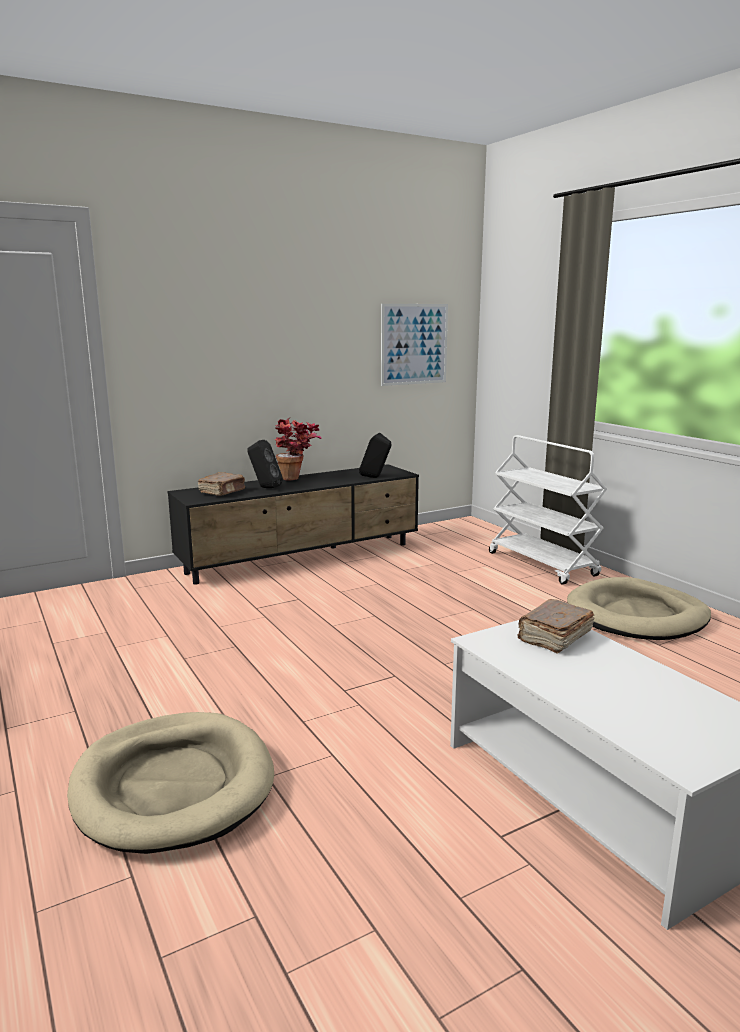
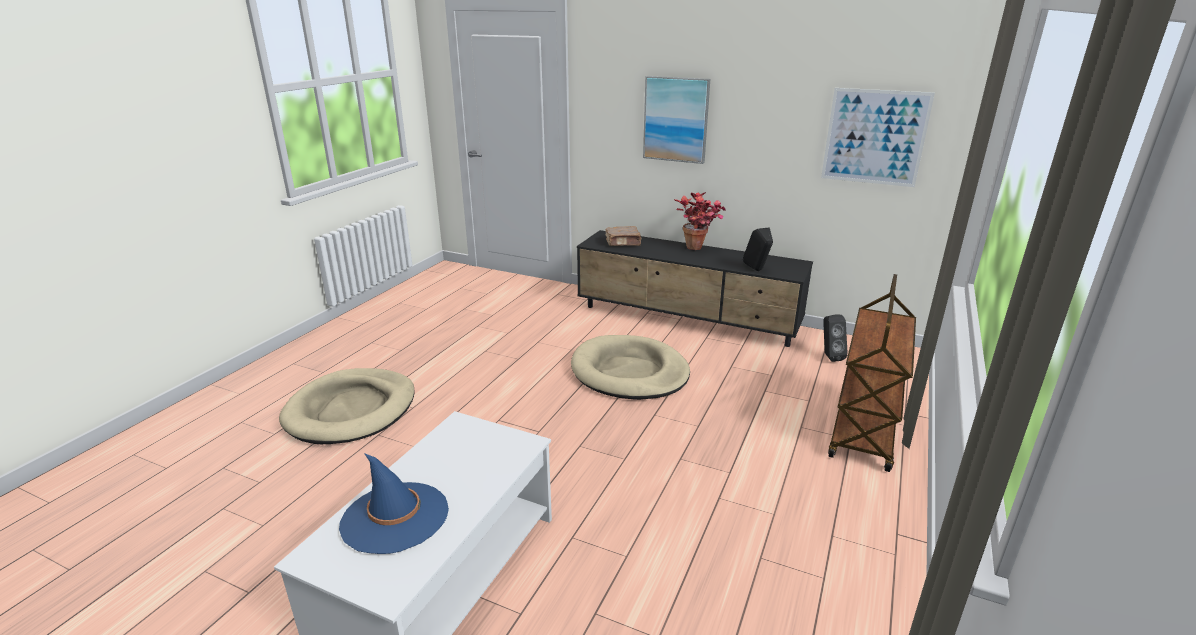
camera: 55 degrees right, 10 degrees up
(243, 345) = (676, 119): none -> picture
(264, 487) = (656, 249): black speaker -> black speaker (829, 356)
(543, 564) = (864, 430): white cart -> brown cart
(554, 637) = (492, 452): brown book -> none
(637, 615) = (817, 526): beige dog bed -> beige dog bed (629, 372)
(637, 704) = (395, 517): none -> blue hat

